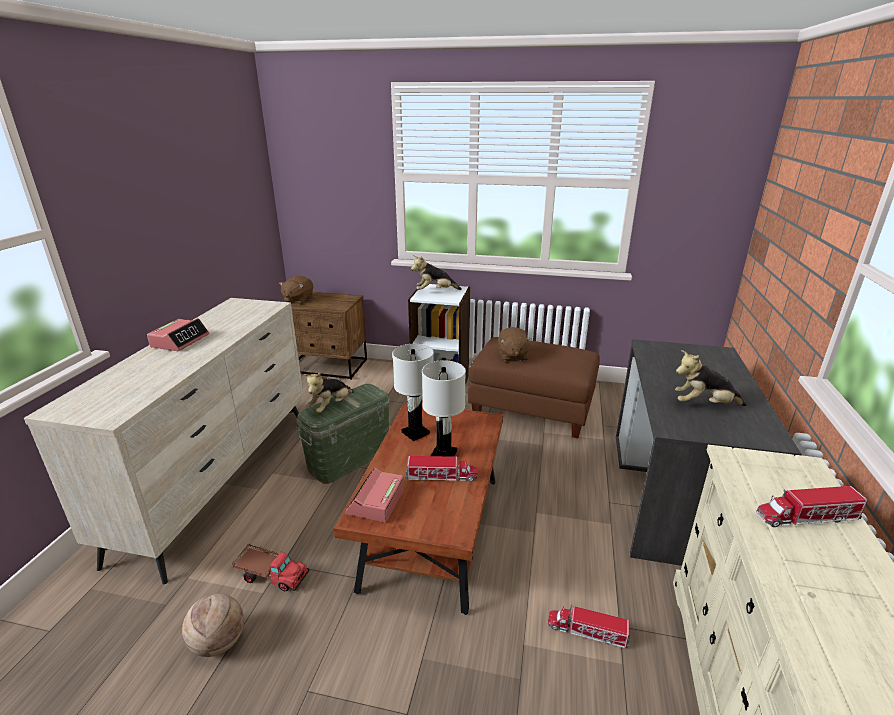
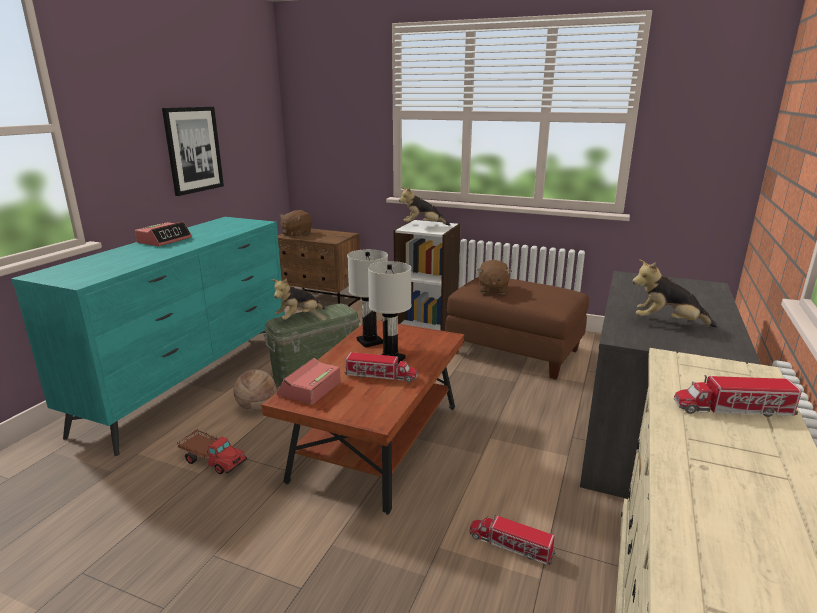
camera: 10 degrees right, 5 degrees down
(190, 229) = (193, 150): none -> picture
(218, 643) = (147, 506): basketball -> basketball (256, 407)
(220, 481) = (192, 382): beige dresser -> turquoise dresser

